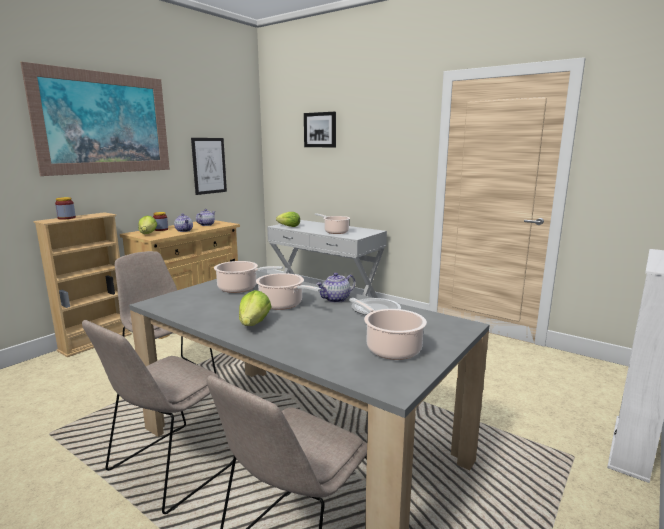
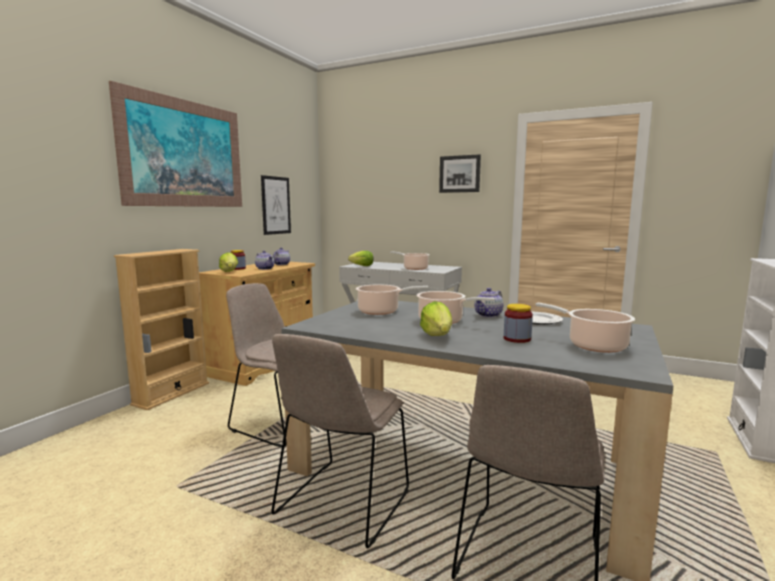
camera: 10 degrees left, 5 degrees down
(66, 218) = (149, 252): jar -> jar (517, 339)
(320, 130) = (387, 171): picture -> picture (460, 174)

